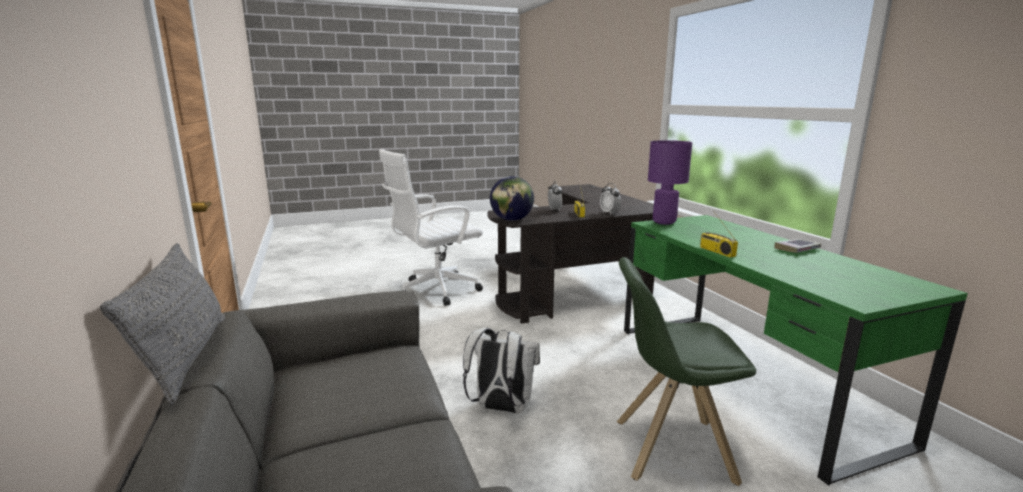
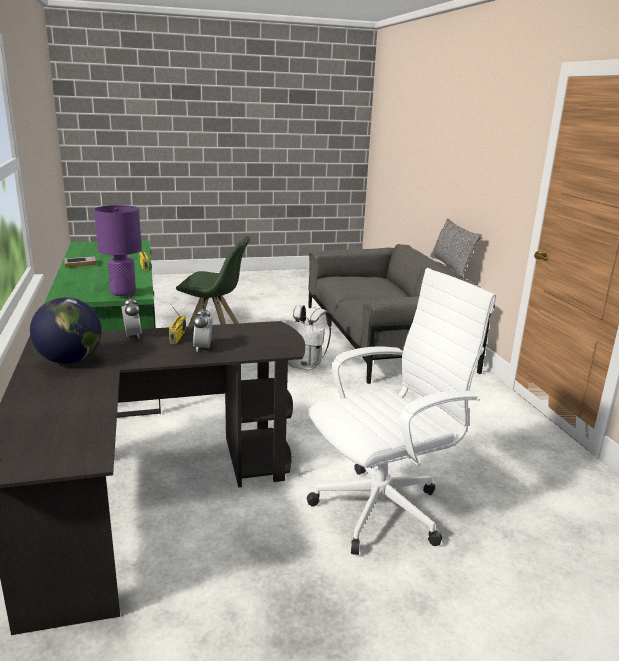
camera: 175 degrees left, 5 degrees up
(511, 220) = (276, 330): globe -> globe (70, 360)

